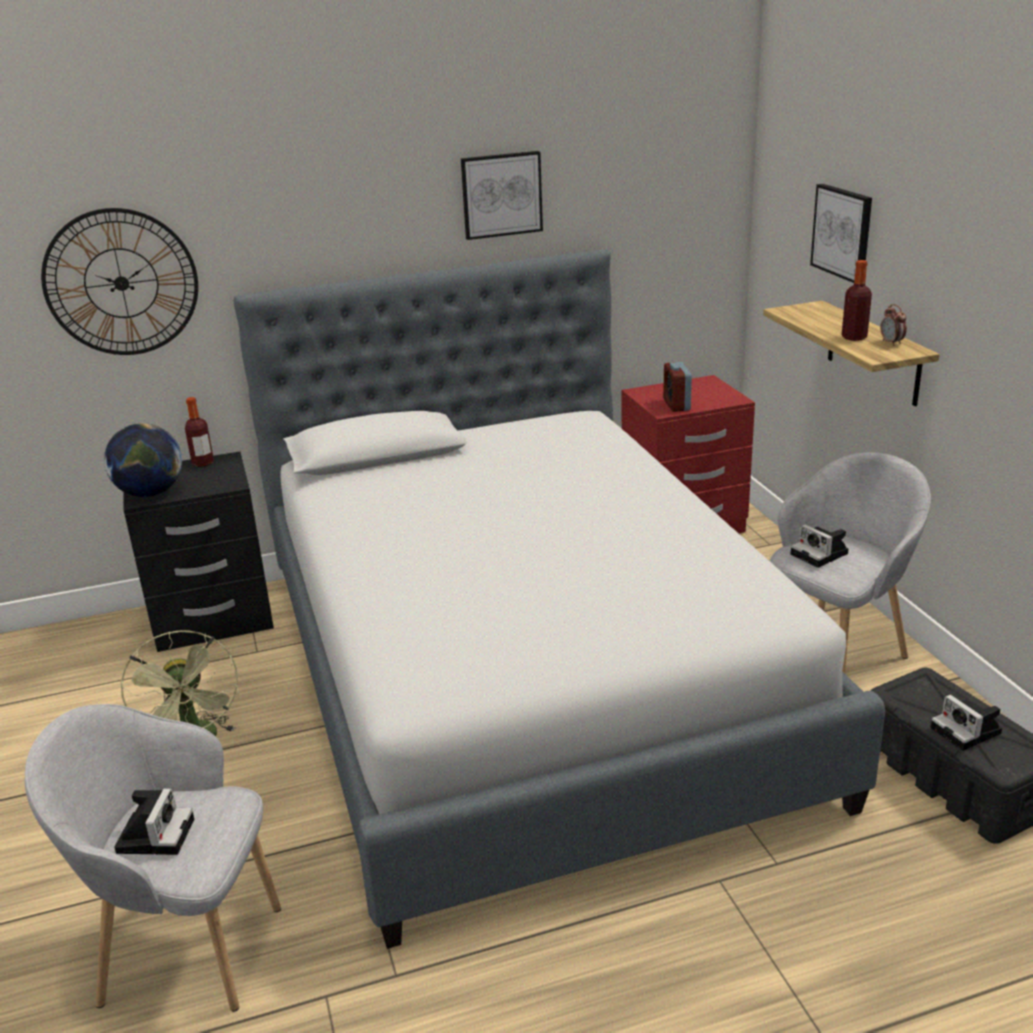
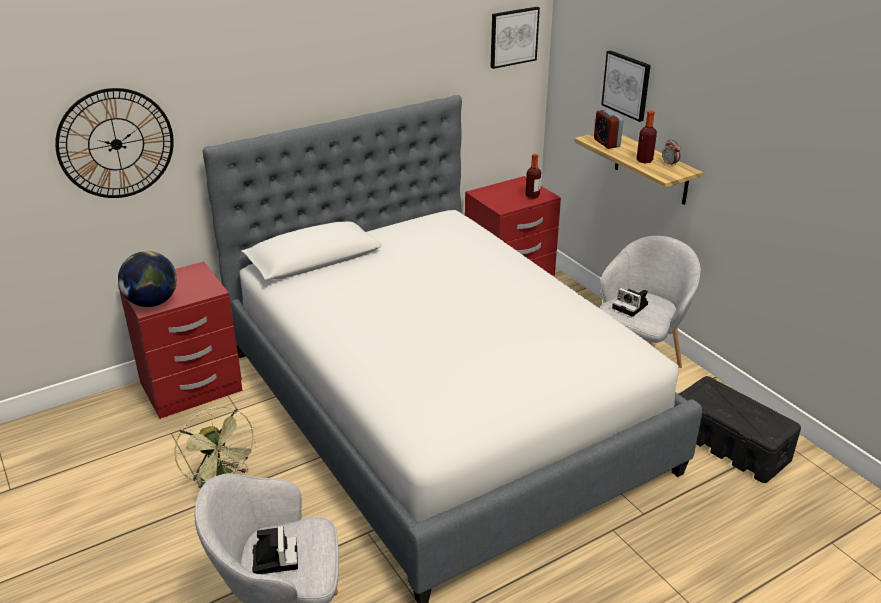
camera: 15 degrees left, 5 degrees up
(203, 463) = (180, 273): bottle -> bottle (532, 196)
(213, 619) = (191, 388): black nightstand -> red nightstand
(501, 195) = (387, 60): picture -> picture (513, 37)
(676, 405) = (509, 202): alarm clock -> alarm clock (606, 143)
(968, 731) = (743, 416): camera -> none

